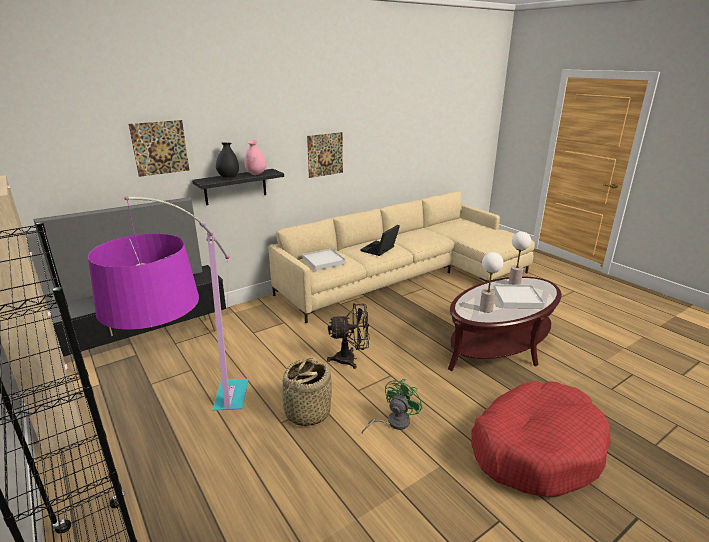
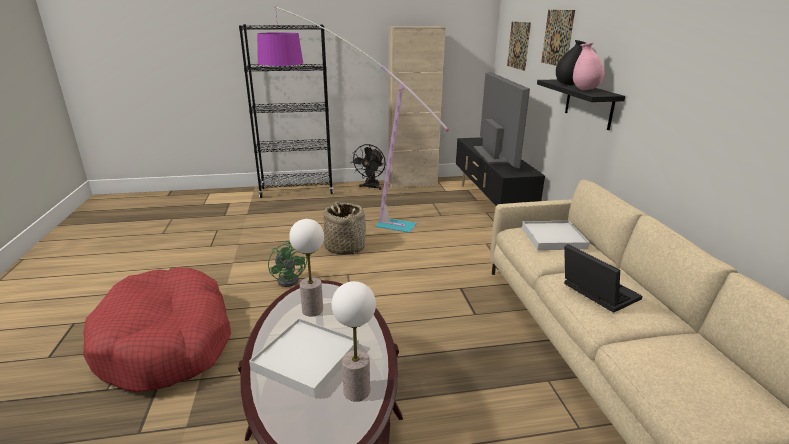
camera: 115 degrees right, 0 degrees up
(325, 154) = (699, 103): picture -> picture (518, 45)
(351, 359) = (399, 283): black fan -> black fan (370, 187)

